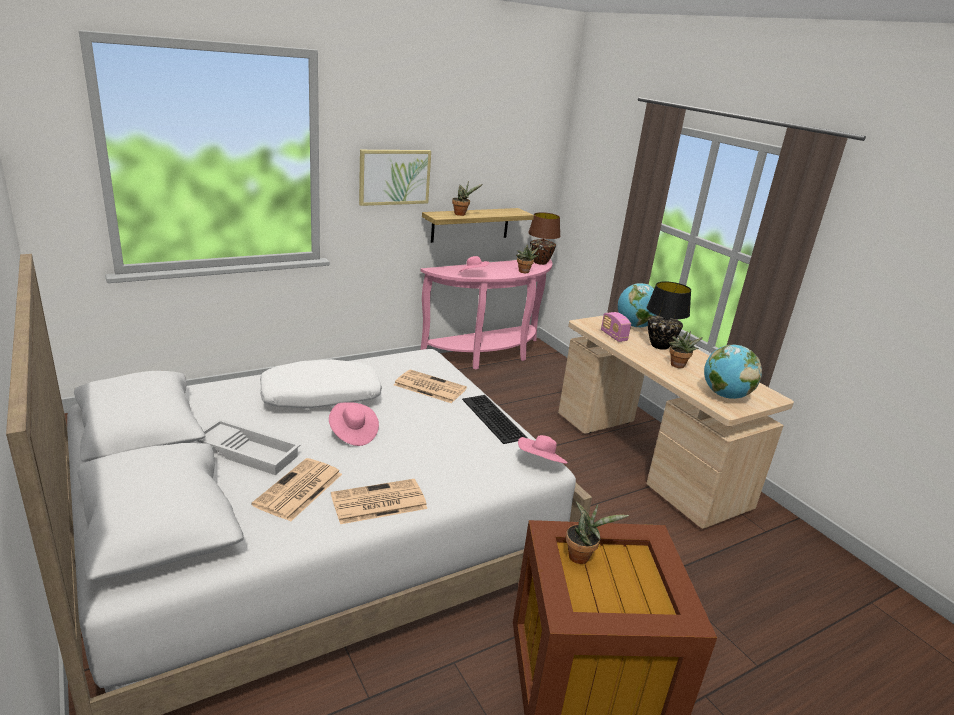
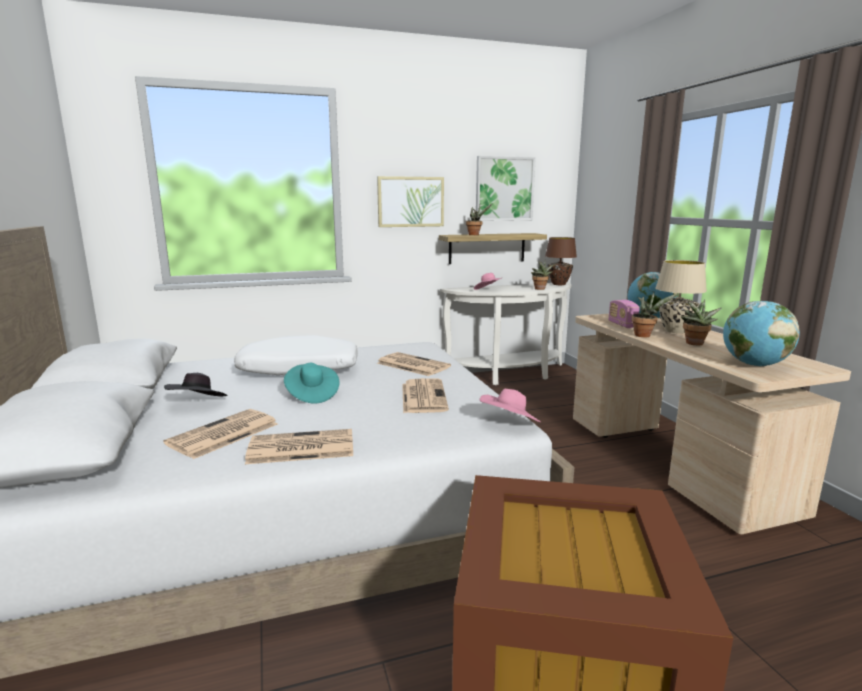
camera: 15 degrees right, 10 degrees down
(248, 452) = (198, 404): white tray -> black hat
(353, 434) = (312, 395): pink hat -> turquoise hat
(456, 432) = (423, 396): none -> newspaper
(488, 356) = (511, 375): pink console table -> white console table
(491, 418) = (467, 387): keyboard -> none
(492, 162) = (504, 189): none -> picture
(581, 556) = (536, 518): potted plant -> potted plant (644, 335)
(660, 346) = (676, 331): black table lamp -> beige table lamp

